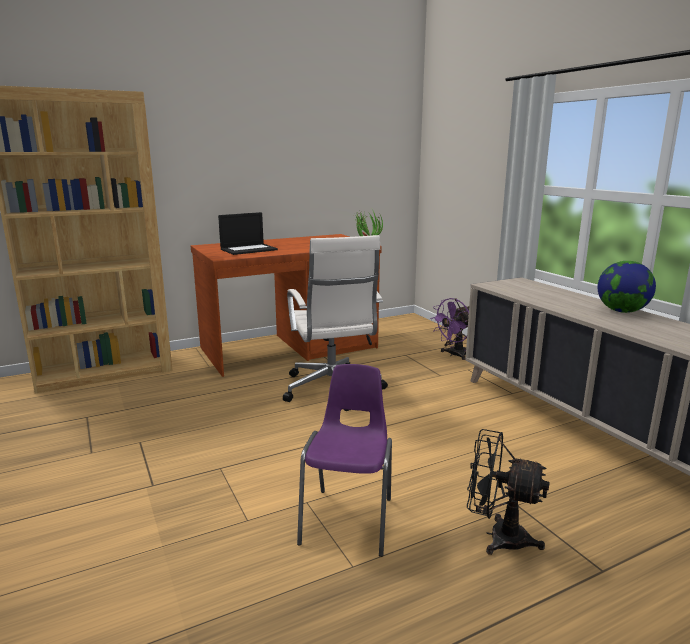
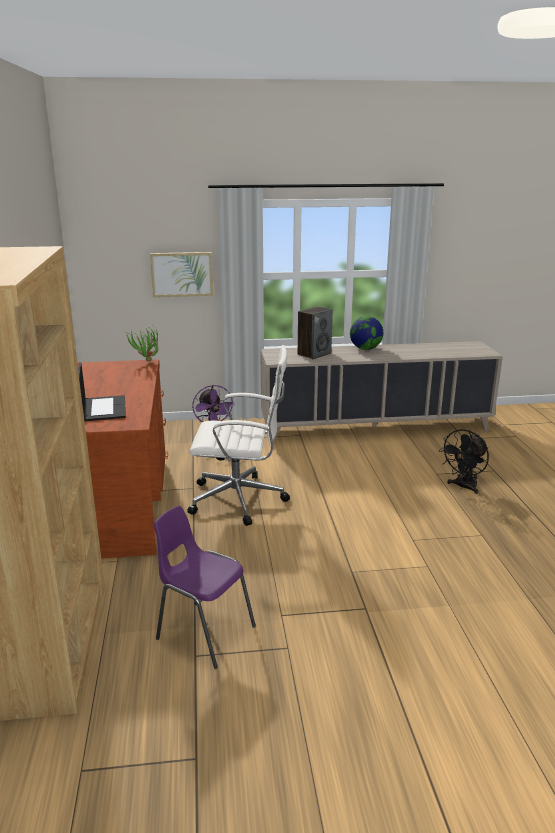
camera: 70 degrees left, 5 degrees up
(349, 519) = (436, 527): purple chair -> purple chair (204, 632)
(486, 181) = (182, 274): none -> picture
(545, 294) = (314, 354): none -> speaker

